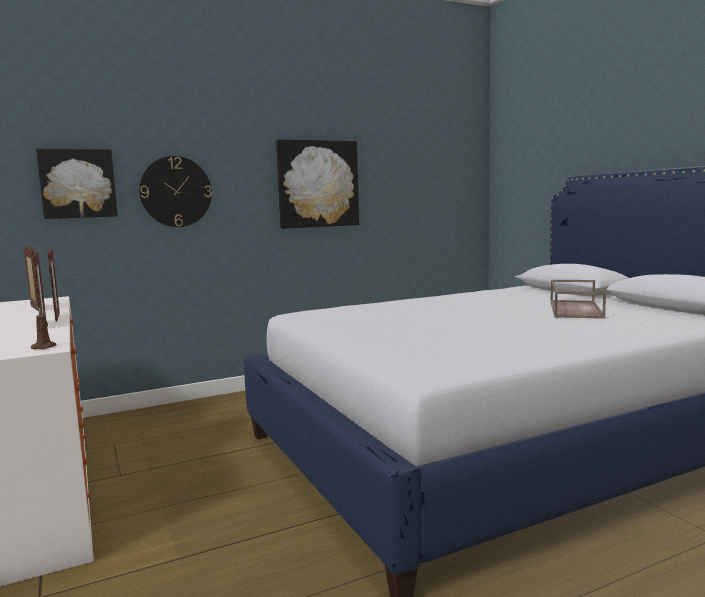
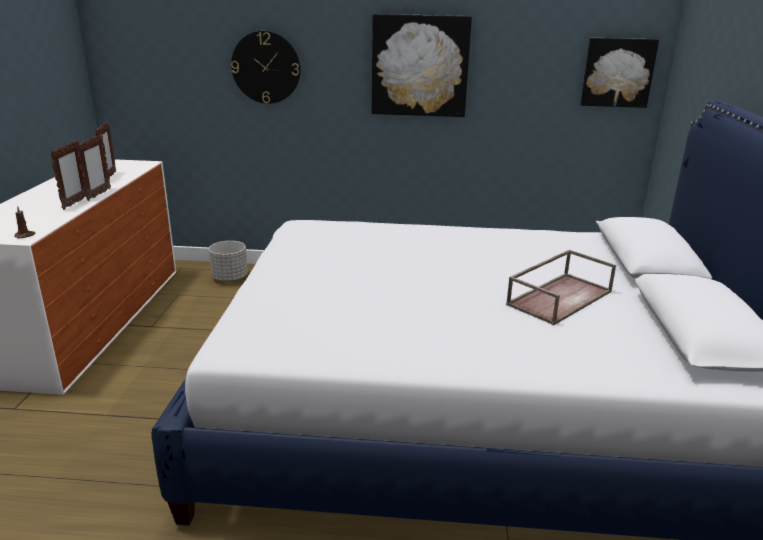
camera: 30 degrees right, 15 degrees up
(78, 183) = (179, 56): picture -> picture (617, 72)
(155, 419) = (230, 278): none -> grey planter

